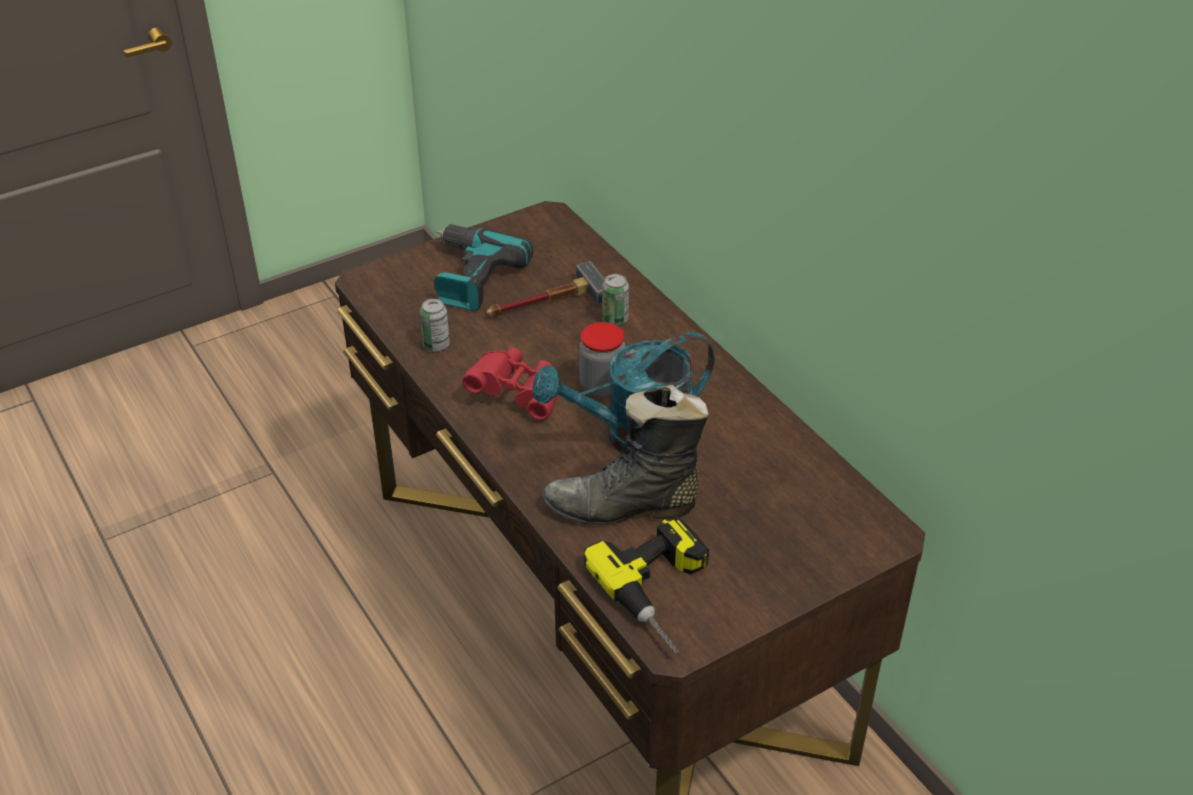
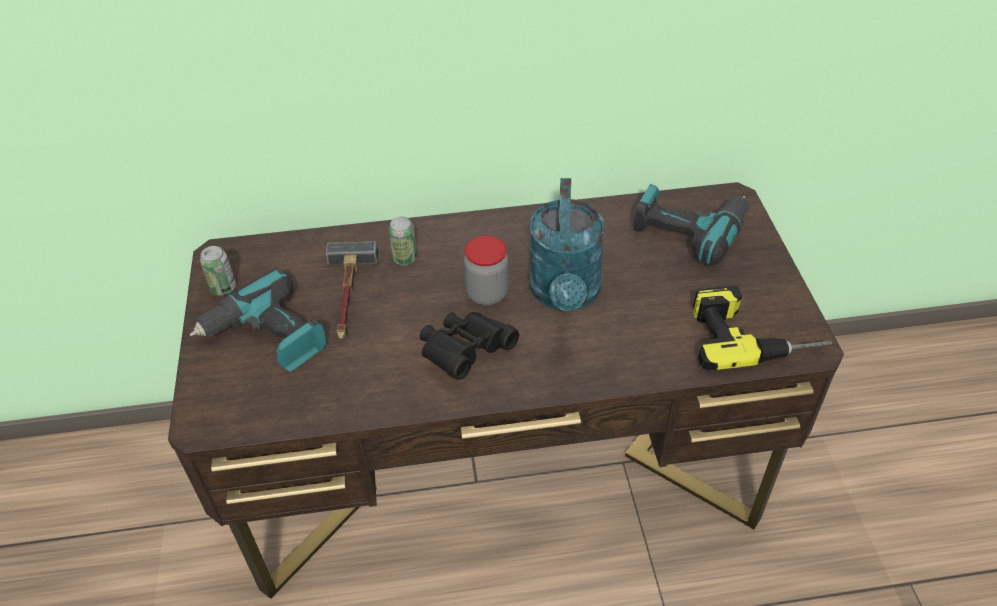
camera: 65 degrees left, 5 degrees up
(436, 345) = (353, 393): can -> can (223, 288)
(518, 395) = (465, 353): red binoculars -> black binoculars
(624, 507) = (645, 327): black boot -> none
(803, 507) = (689, 229): none -> power drill

